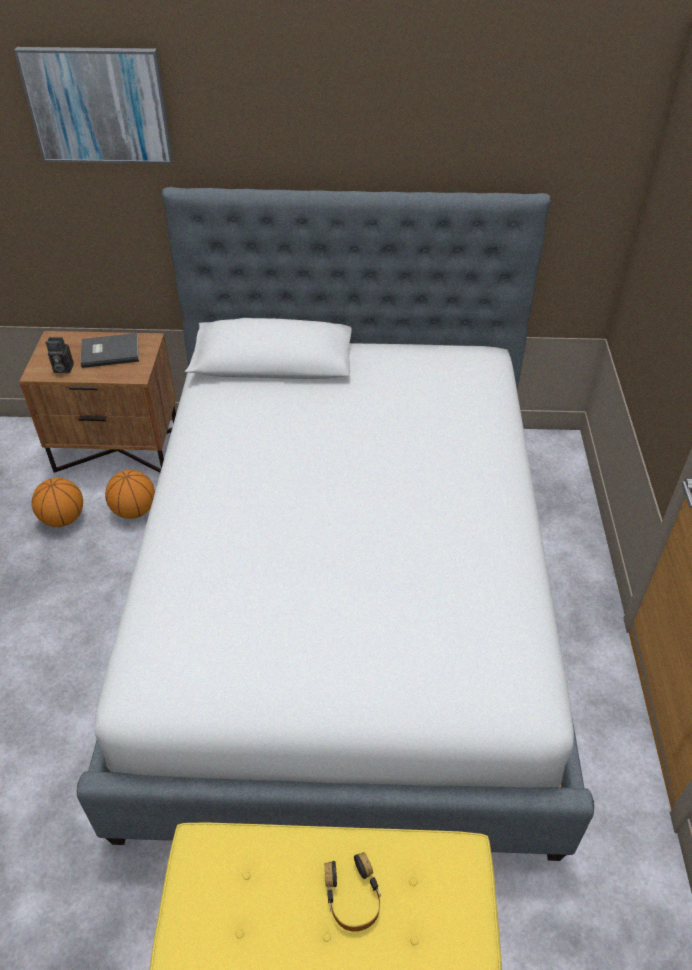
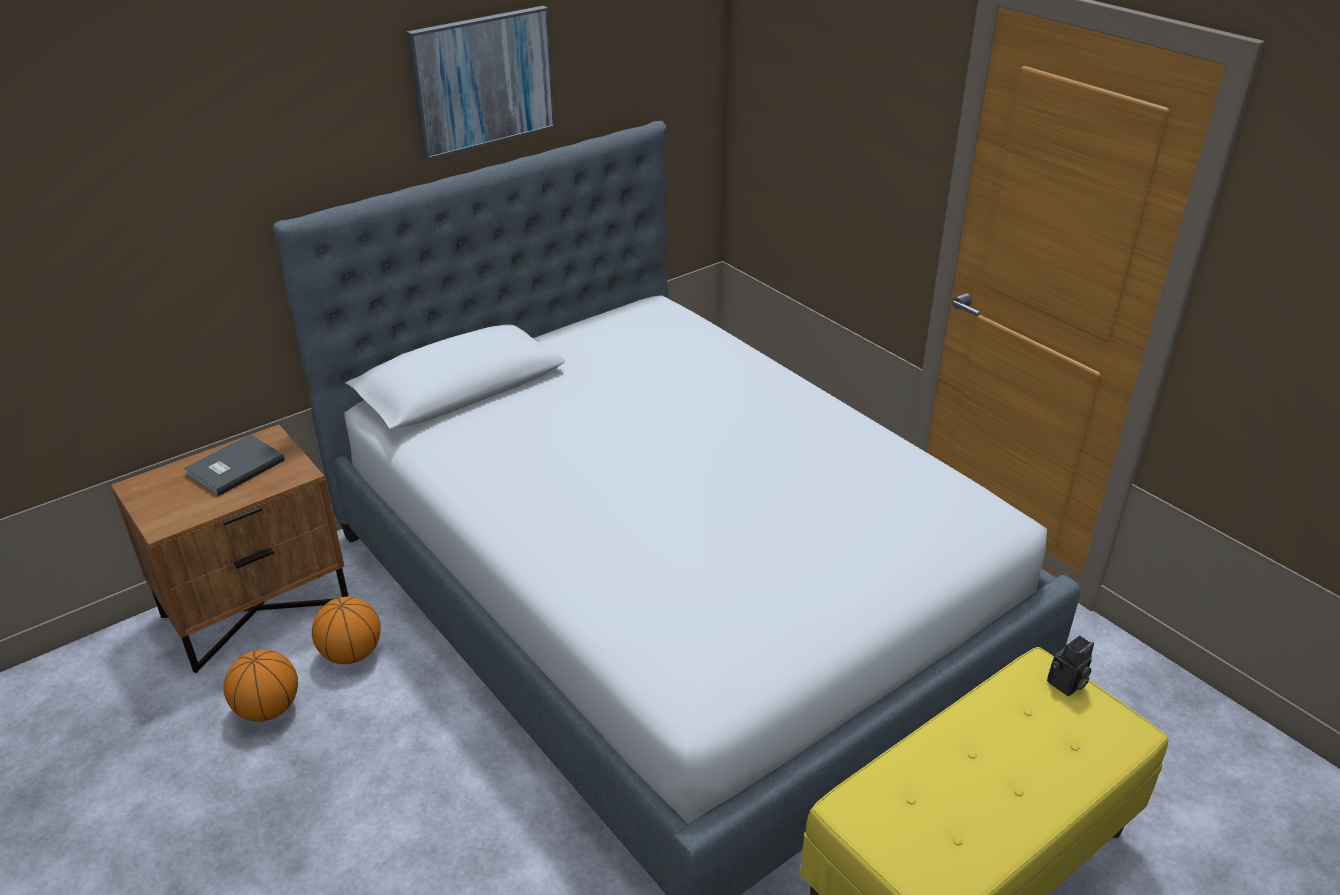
camera: 40 degrees left, 10 degrees down
(62, 369) = (192, 508): camera -> camera (1066, 685)
(98, 105) = (172, 142): picture -> picture (483, 81)
(352, 896) = (1004, 750): headphones -> none

